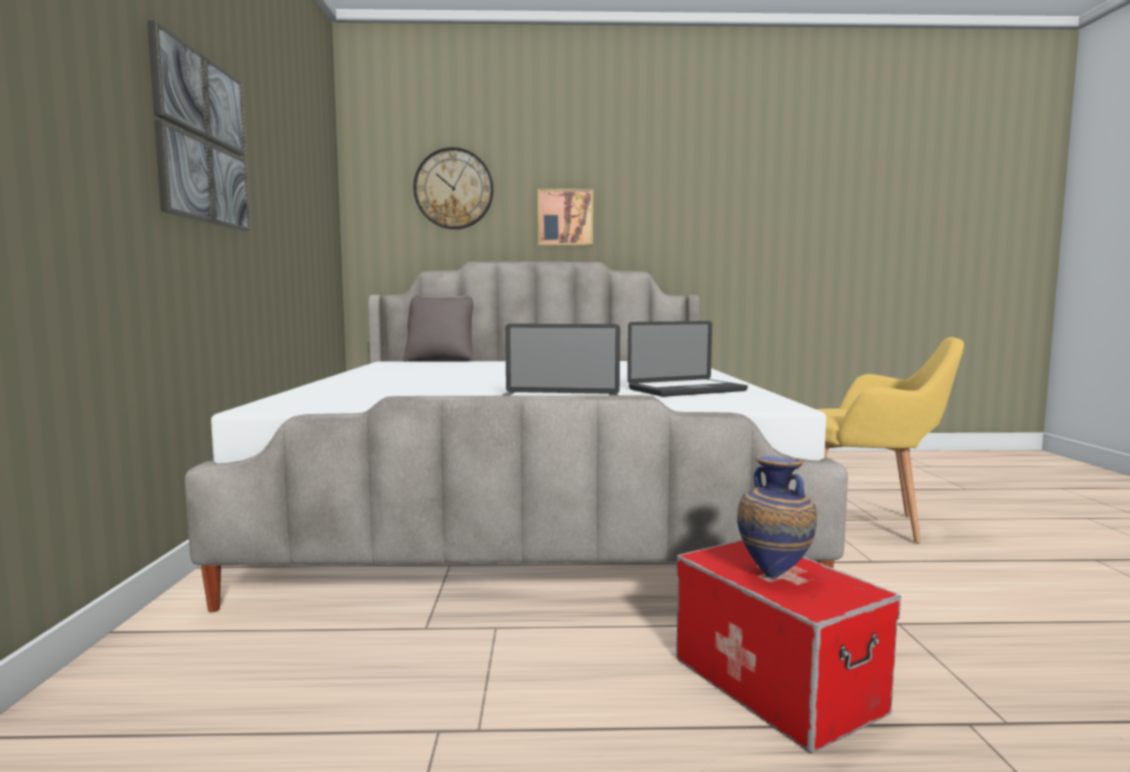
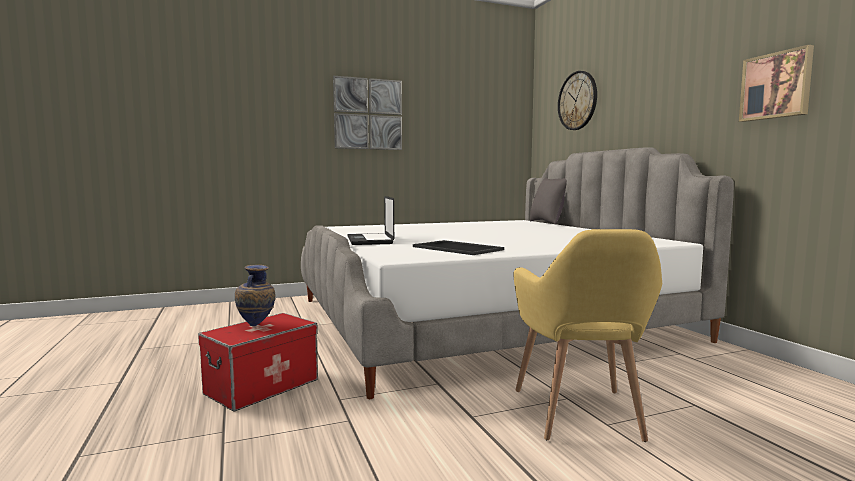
camera: 70 degrees right, 0 degrees up
(565, 218) = (637, 111): picture -> picture (776, 86)
(687, 390) = (459, 248): laptop -> tray

